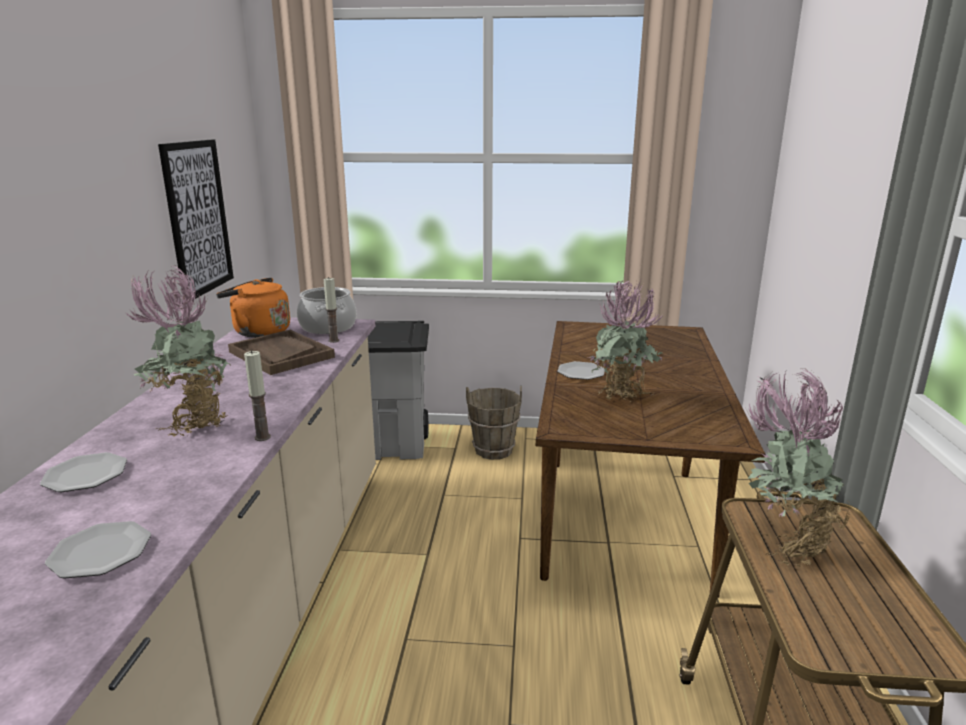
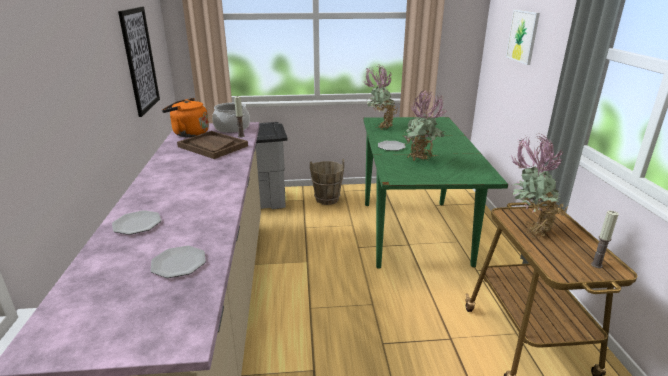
camera: 10 degrees left, 5 degrees up
(192, 424) = (184, 190): potted plant -> potted plant (379, 127)
(262, 437) = (233, 195): candle -> candle (596, 265)
(623, 521) = (414, 232): brown dining table -> green dining table
(826, 195) = (523, 36): none -> picture

